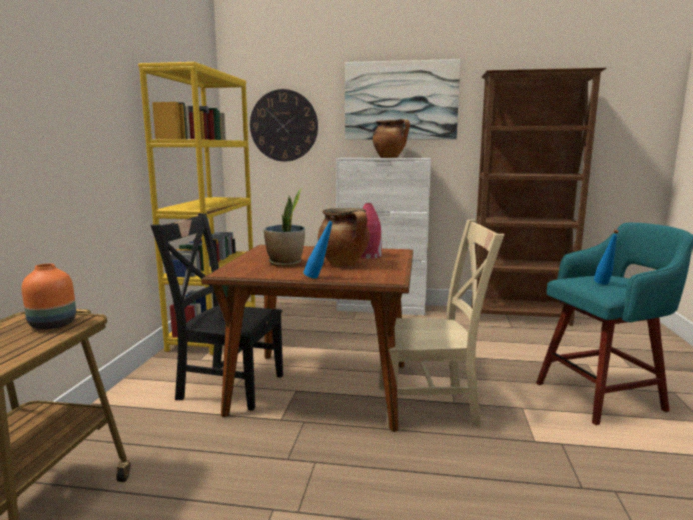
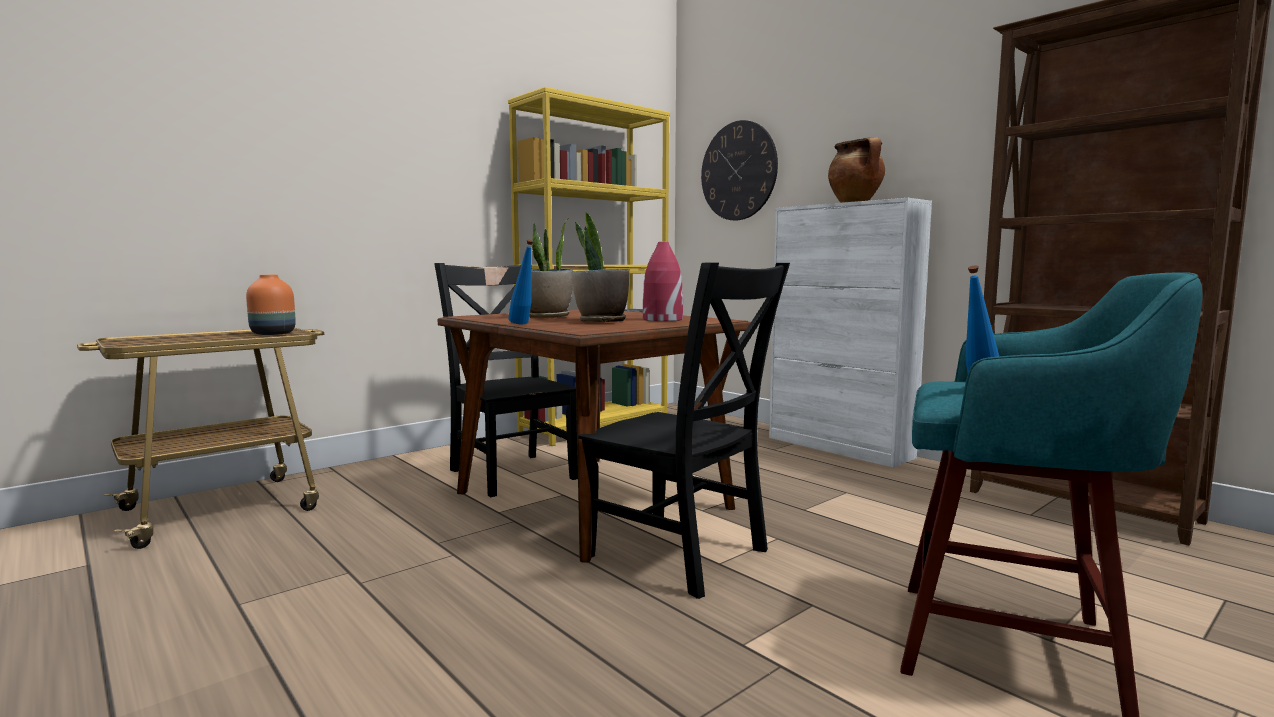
camera: 40 degrees right, 5 degrees down
(345, 264) = (601, 321): cooking pot -> potted plant
(400, 101) = (890, 112): picture -> none
(431, 405) = (682, 556): beige chair -> black chair

